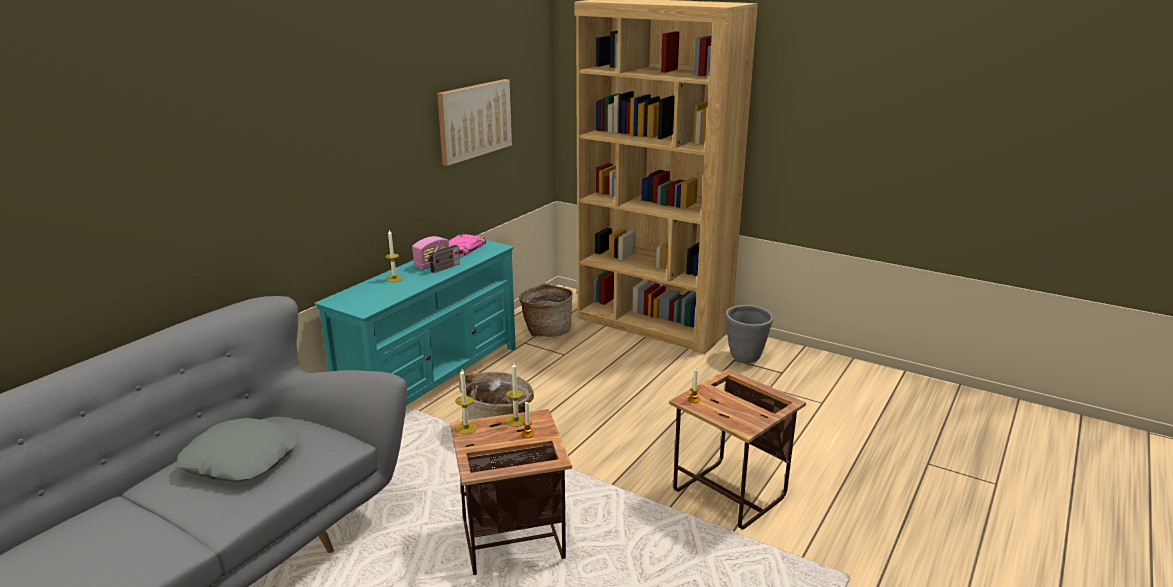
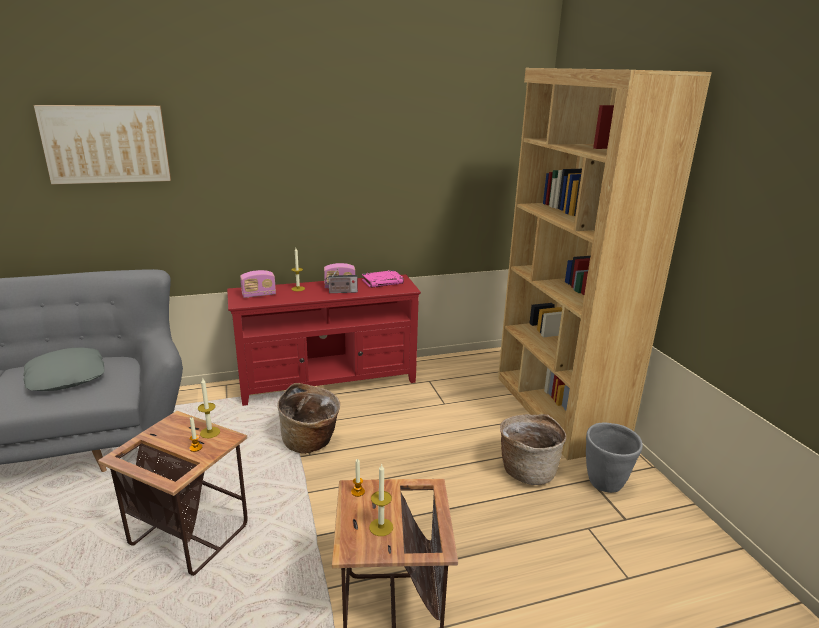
camera: 40 degrees right, 0 degrees up
(367, 297) = (259, 295): none -> radio
(432, 380) = (328, 382): turquoise tv stand -> red tv stand
(466, 428) = (174, 420): candle -> candle (381, 527)
(474, 120) = (427, 174): picture -> picture (106, 144)
(546, 331) = (459, 378): basket -> basket (527, 470)

